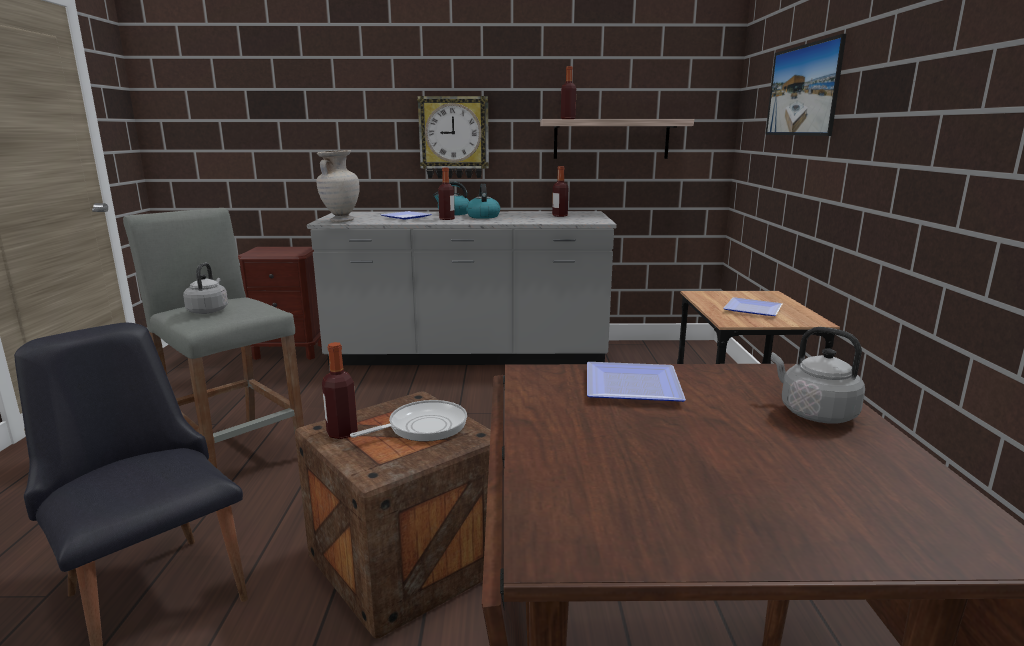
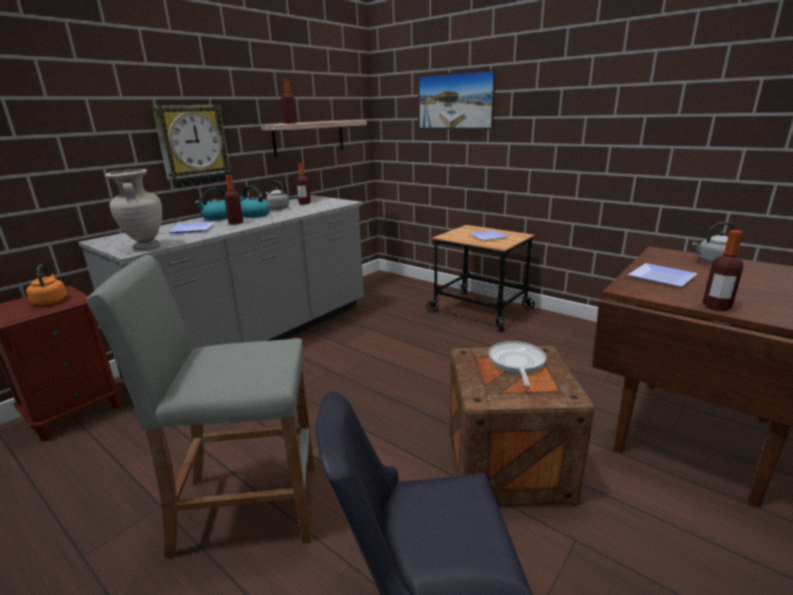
camera: 50 degrees left, 5 degrees up
(209, 310) = (238, 368): grey kettle -> grey kettle (277, 208)
(286, 252) = (51, 301): none -> orange kettle
(342, 433) = (498, 392): bottle -> bottle (716, 307)

